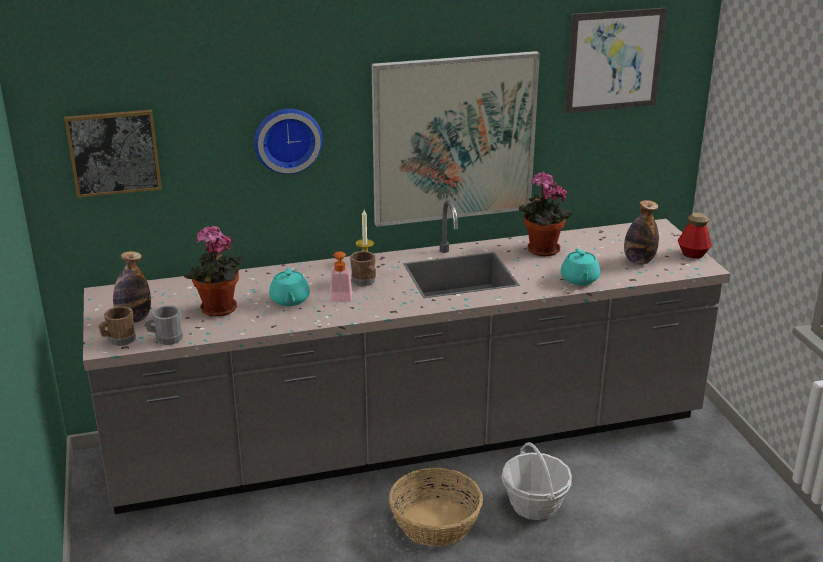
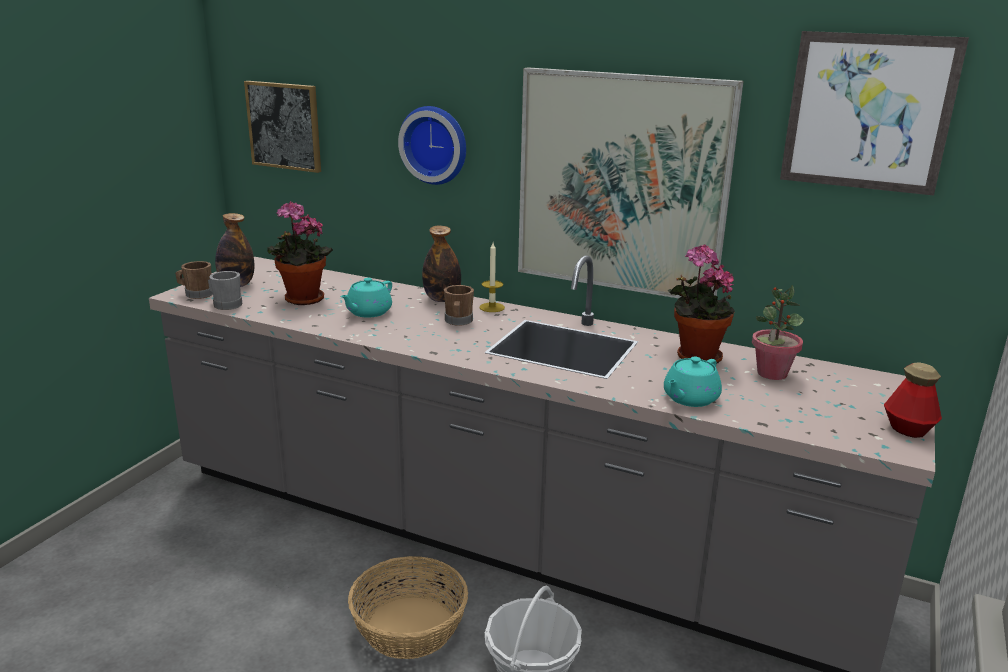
camera: 40 degrees right, 5 degrees down
(341, 300) = (408, 327): soap dispenser -> none
(592, 245) = (771, 373): none -> potted plant
(638, 261) = (807, 409): bottle -> bottle (442, 299)

